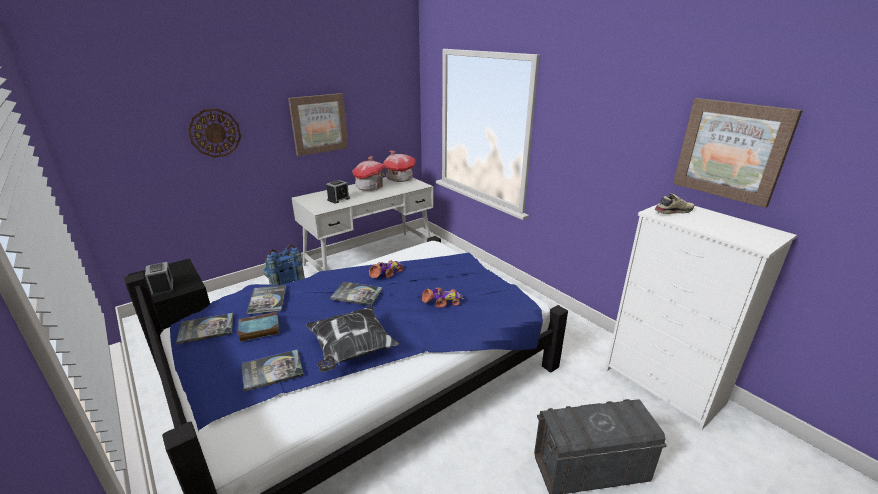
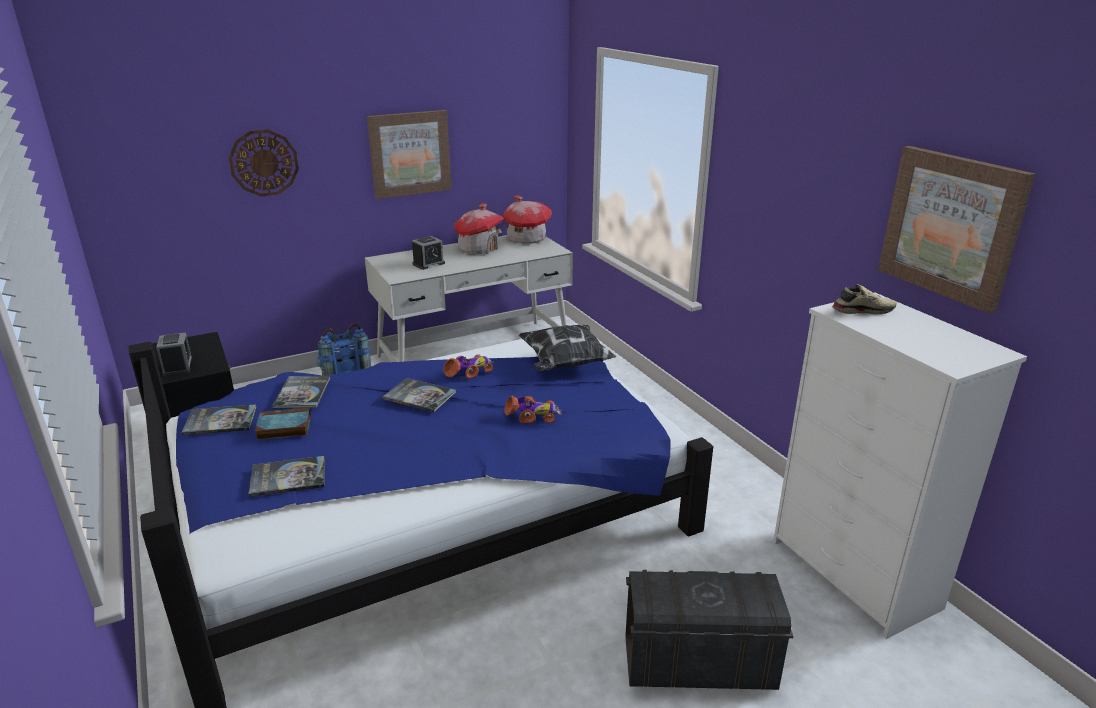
camera: 10 degrees right, 0 degrees up
(351, 350) = (392, 464): pillow -> pillow (564, 364)

